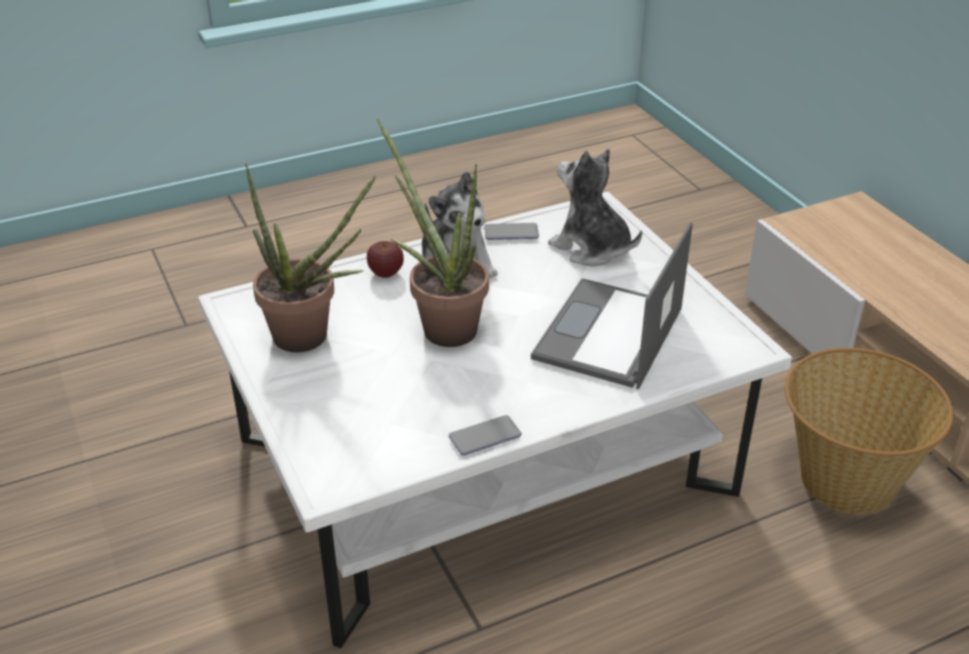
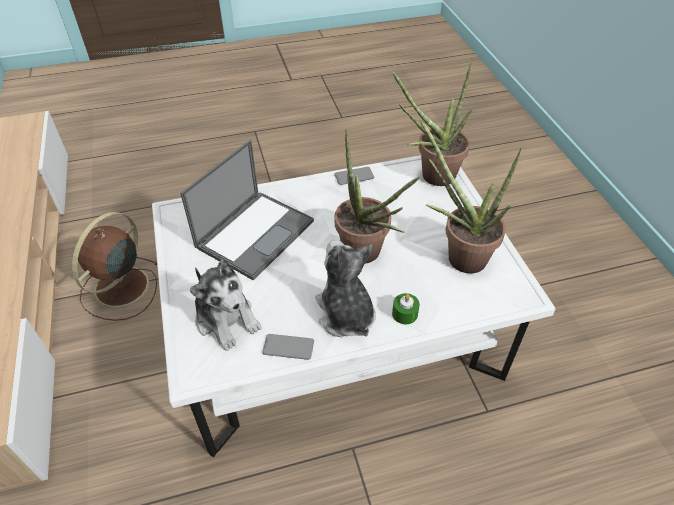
camera: 170 degrees left, 10 degrees up
(345, 453) = (431, 177): none -> potted plant
(385, 273) = (405, 313): apple -> green candle
(845, 480) = (120, 289): basket -> brown fan

